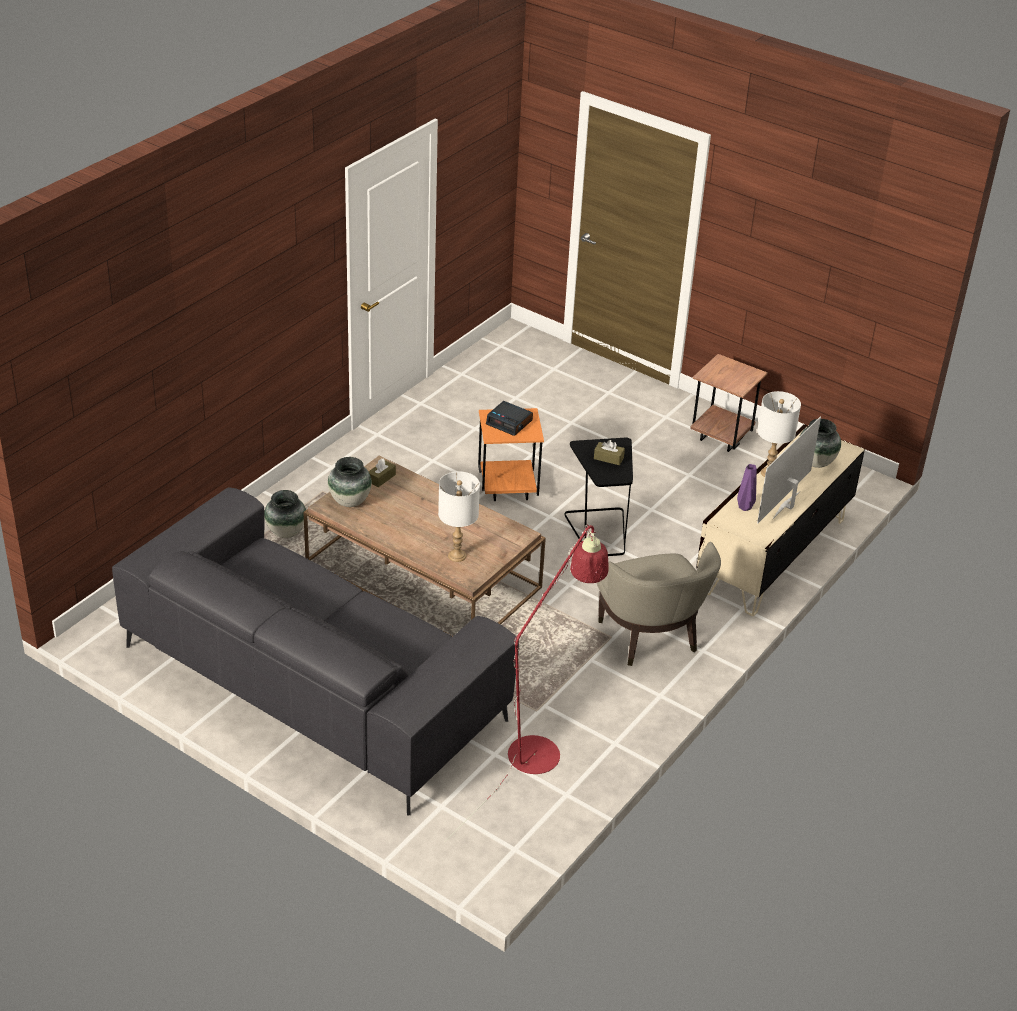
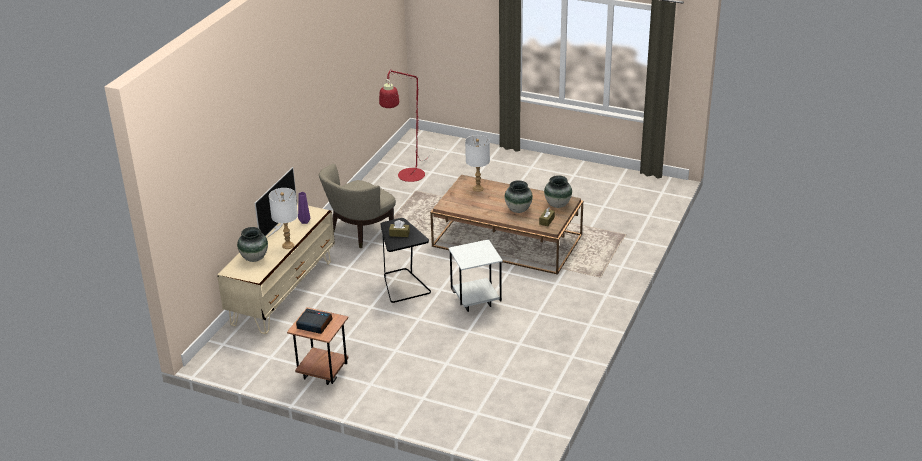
camera: 170 degrees right, 5 degrees down
(286, 532) = (605, 249): vase -> vase (518, 210)
(314, 682) = (538, 183): grey sofa -> none
(508, 489) = (476, 302): orange side table -> white side table
(510, 422) = (476, 254): alarm clock -> alarm clock (314, 324)
(650, 638) = (359, 232): beige armchair -> beige armchair turned 105 degrees counterclockwise

